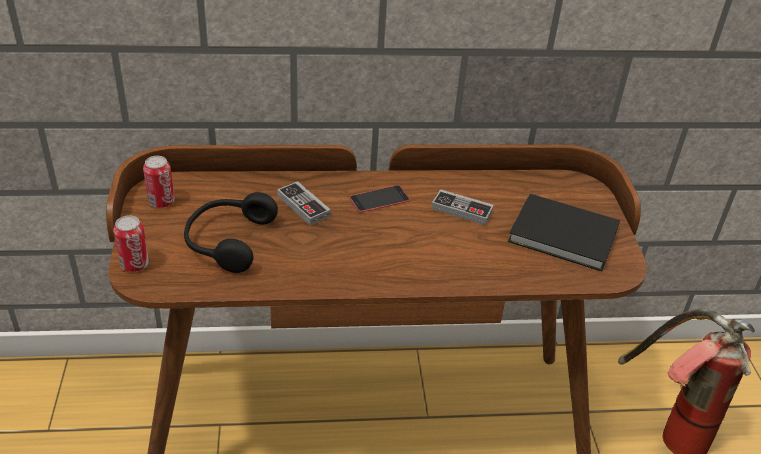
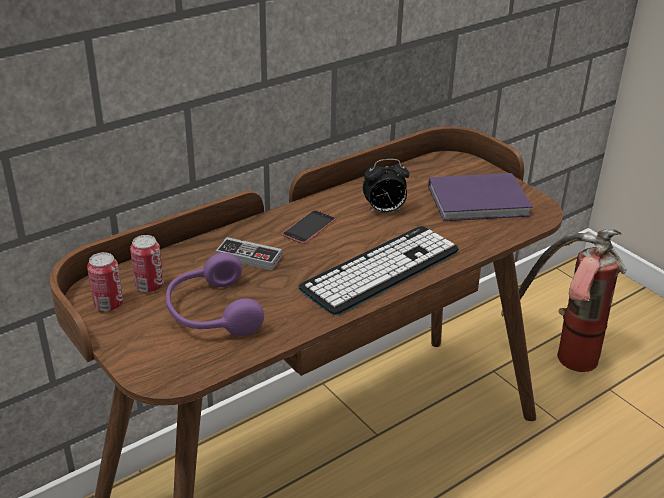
camera: 30 degrees left, 5 degrees down
(134, 264) = (143, 368): can -> can (149, 286)
(227, 241) = (211, 312): black headphones -> purple headphones
(402, 264) = (381, 270): none -> keyboard
(462, 210) = (384, 211): game controller -> alarm clock
(565, 237) = (481, 202): black book -> purple book

